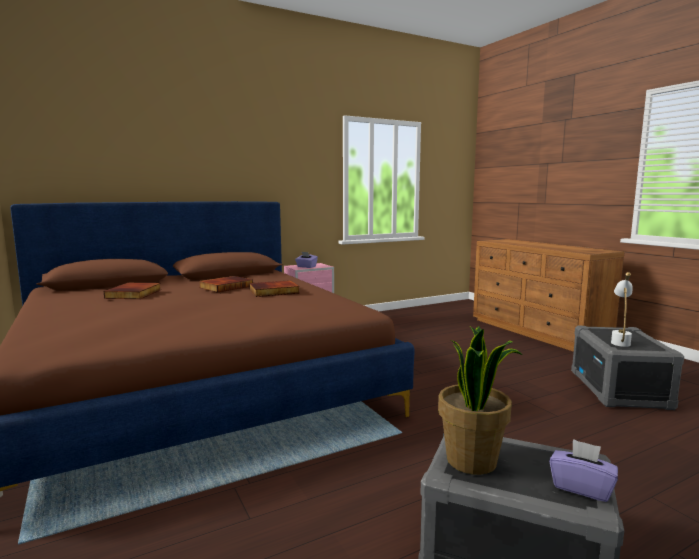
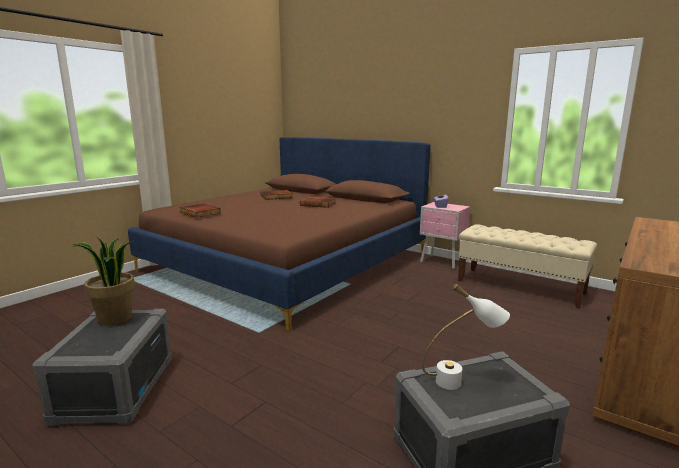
camera: 65 degrees right, 5 degrees up
(274, 292) = (315, 213): book -> book (199, 213)
(392, 320) = (520, 287): none -> beige bench
(581, 487) = (78, 351): purple tissue box -> none

